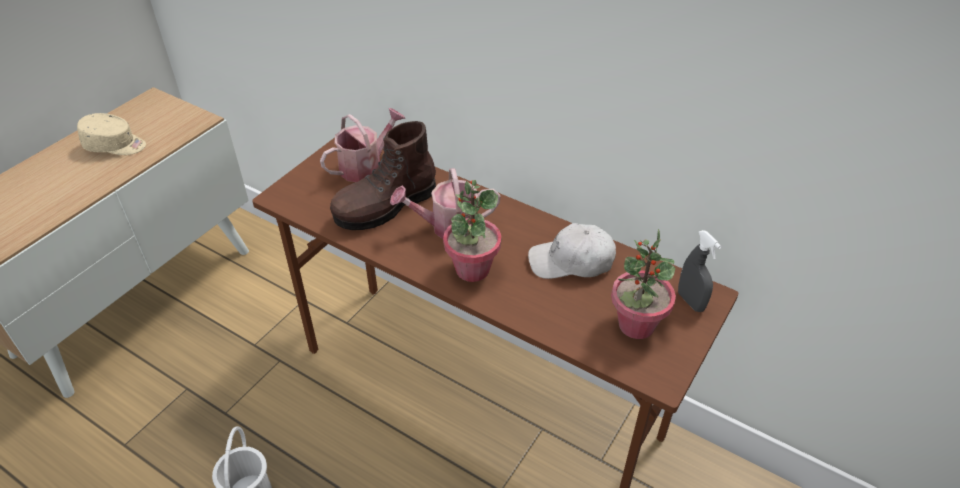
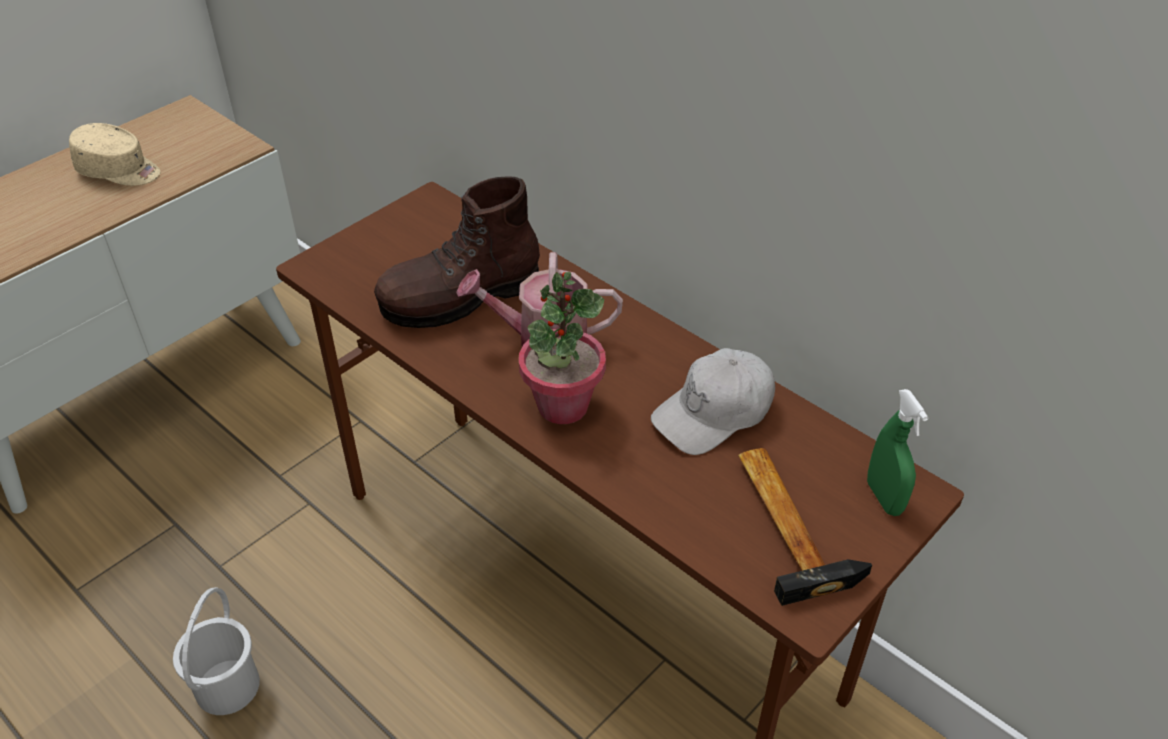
camera: 10 degrees right, 0 degrees up
(366, 166) = (447, 236): watering can -> none
(571, 262) = (714, 413): white cap -> white cap turned 45 degrees counterclockwise
(636, 325) = (789, 522): potted plant -> hammer
(690, 301) = (884, 498): grey spray bottle -> green spray bottle

